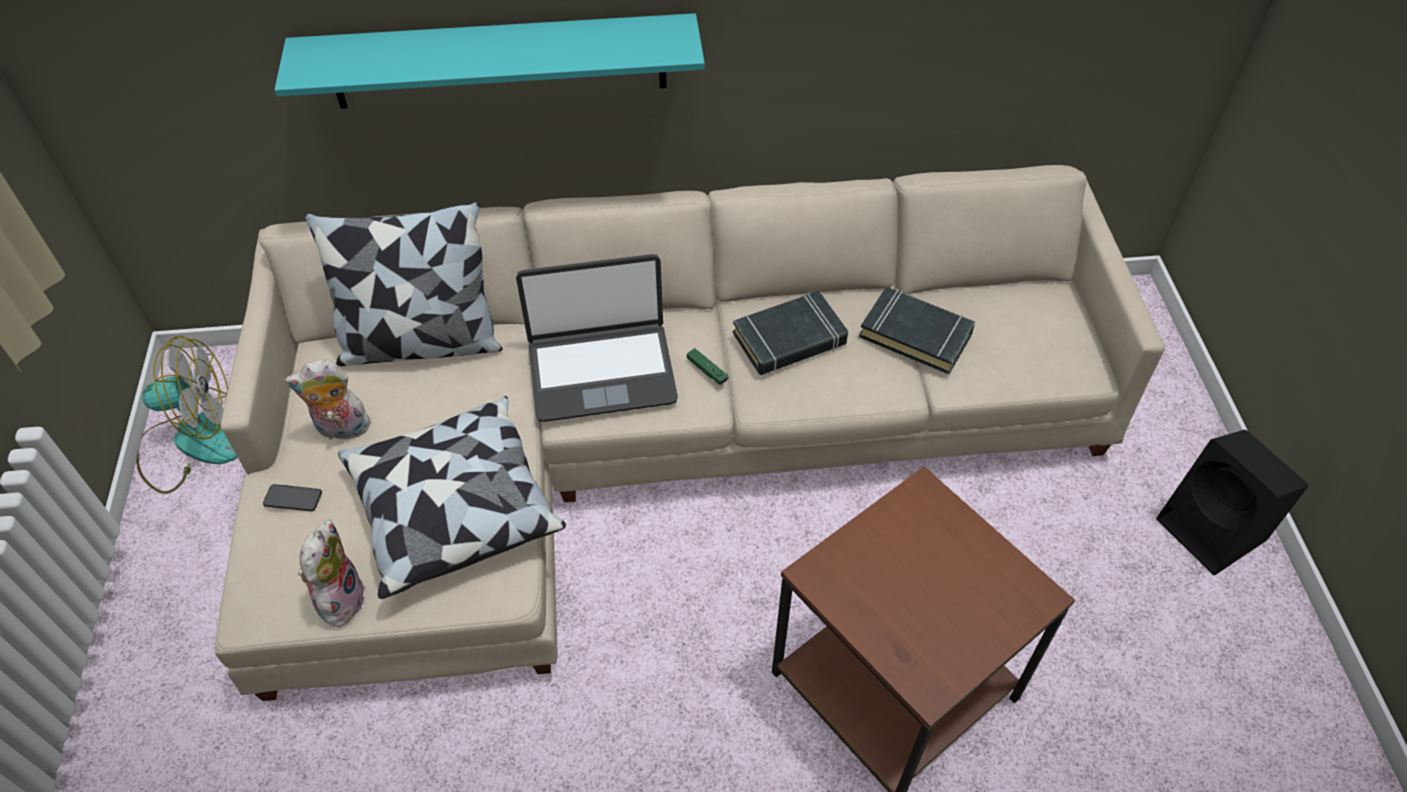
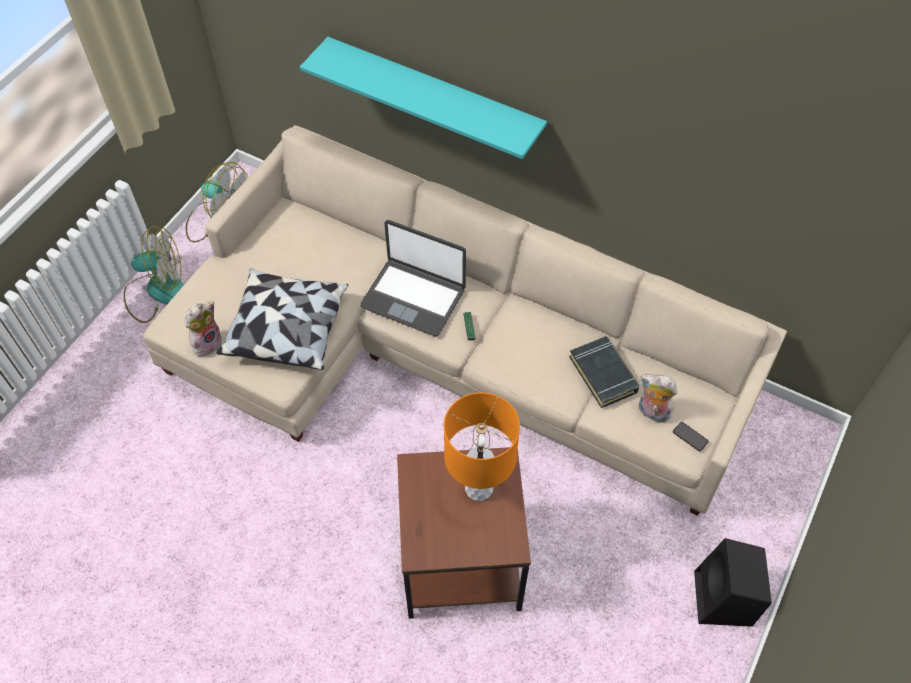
camera: 35 degrees right, 5 degrees up
(160, 592) = (157, 291): none -> fan
(293, 498) = (220, 280): phone -> phone (690, 437)
(341, 430) = (266, 257): plush toy -> plush toy (652, 412)
(421, 342) = (337, 230): pillow -> none
(790, 339) = (528, 336): black book -> none
(925, 546) = (479, 487): none -> orange table lamp

